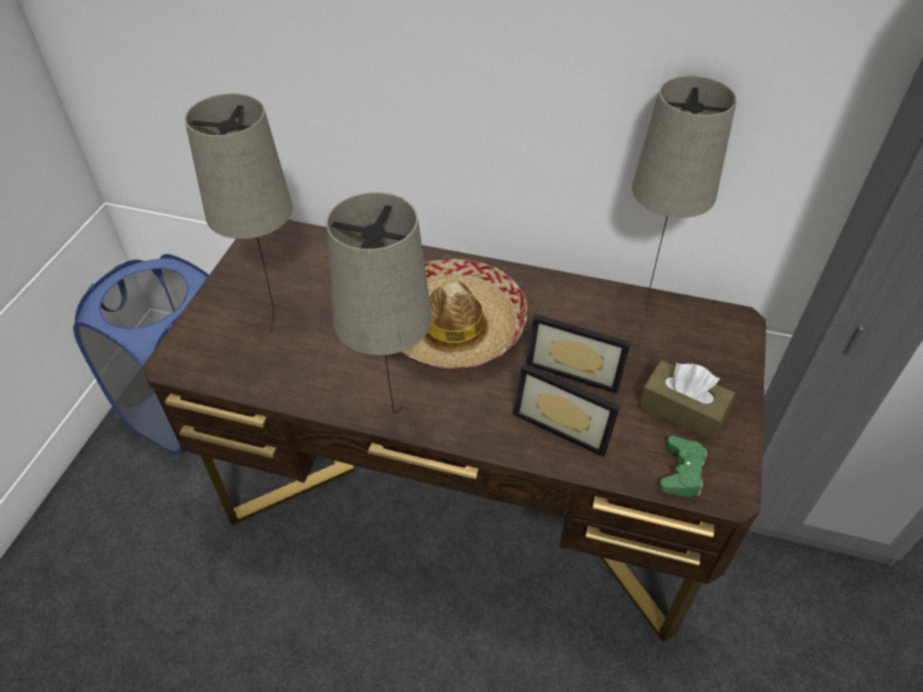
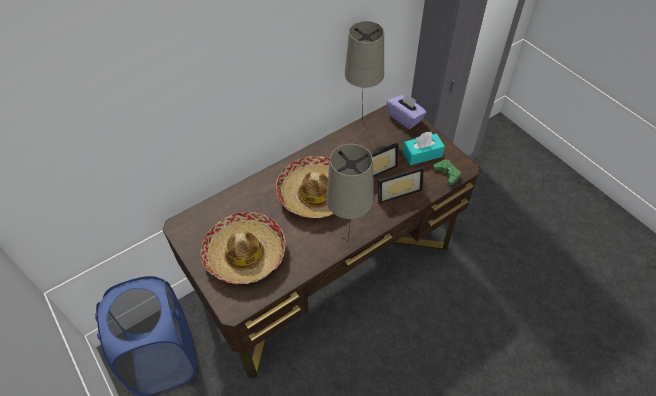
camera: 50 degrees left, 5 degrees up
(276, 318) = (245, 253): beige table lamp -> hat
(682, 410) = (422, 154): brown tissue box -> turquoise tissue box
(730, 342) = (405, 118): none -> purple tissue box

